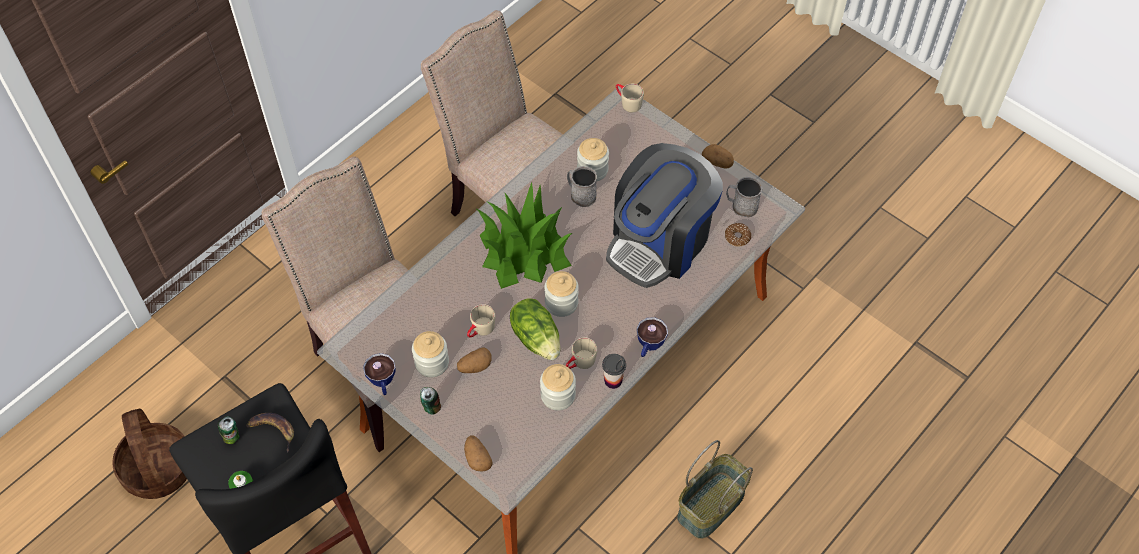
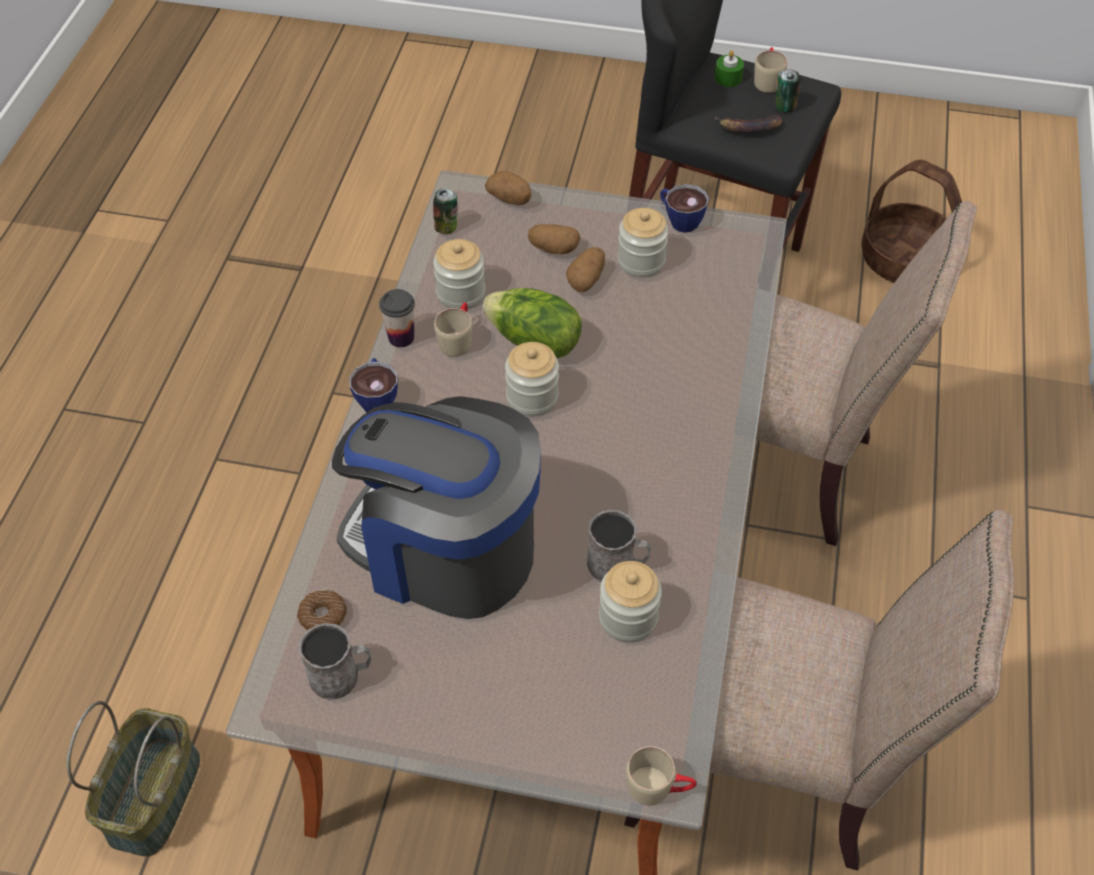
camera: 150 degrees right, 5 degrees down
(431, 407) = (602, 220): can -> can (447, 227)
(480, 330) = (613, 319): beige mug -> beige mug (767, 79)
(523, 251) = (636, 439): potted plant -> none
(660, 241) = (444, 549): coffee machine -> coffee machine turned 75 degrees counterclockwise
(711, 507) = (263, 498): basket -> basket (153, 795)
(717, 162) = (423, 743): potato -> potato (553, 249)

